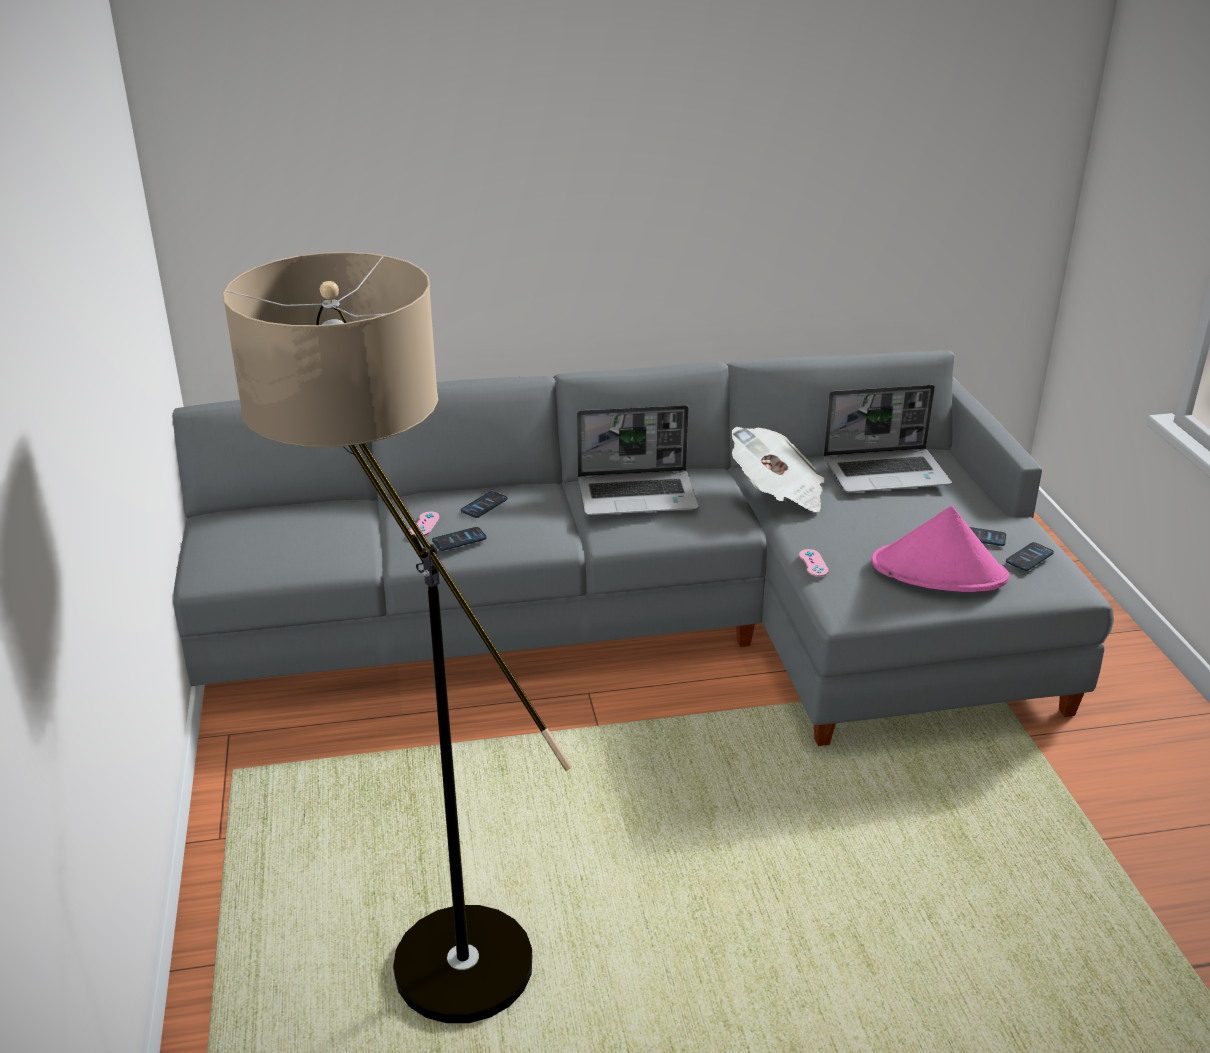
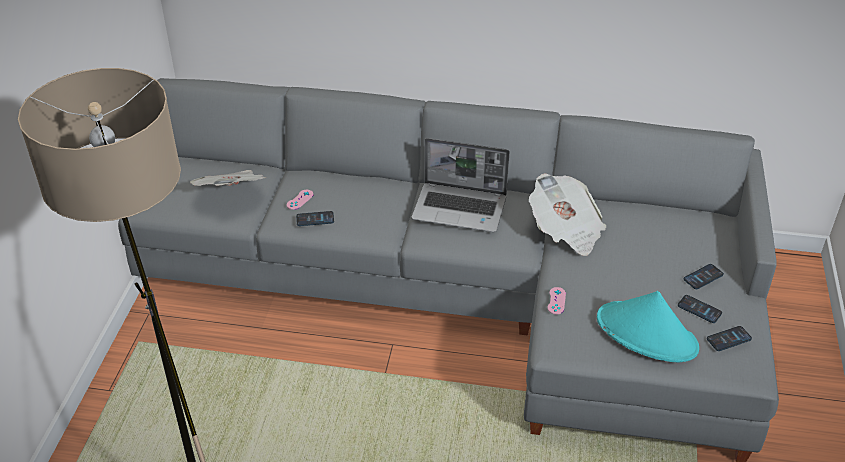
camera: 20 degrees right, 10 degrees up
(328, 534) = (232, 194): none -> newspaper
(484, 505) = (348, 193): phone -> phone (703, 277)
(886, 473) = (662, 231): laptop -> none
(939, 571) = (647, 333): pink hat -> turquoise hat

